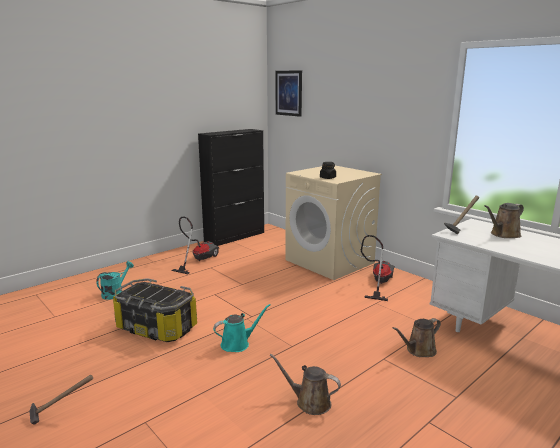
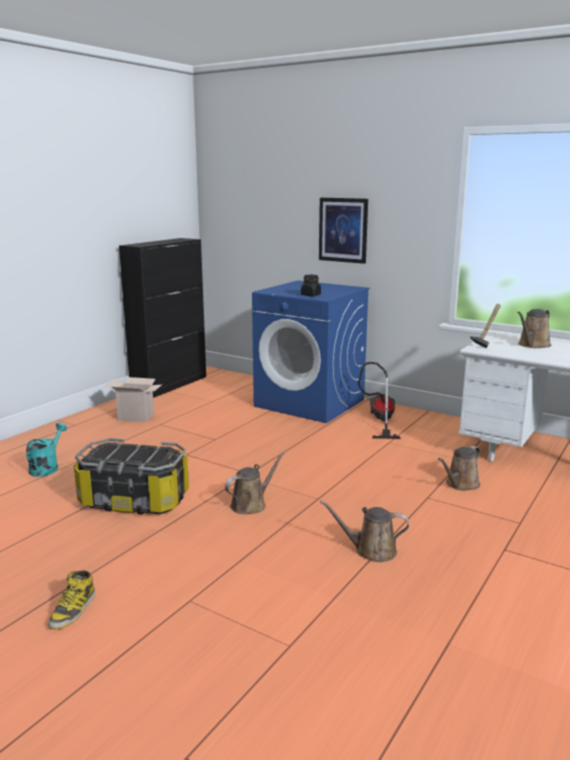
camera: 15 degrees left, 0 degrees up
(61, 414) = (73, 610): hammer -> boot
(198, 260) = (137, 417): vacuum cleaner -> cardboard box
(238, 344) = (251, 504): turquoise watering can -> brown watering can
(289, 93) = (231, 189): picture -> picture (343, 230)
(330, 261) = (310, 403): beige washing machine -> blue washing machine

